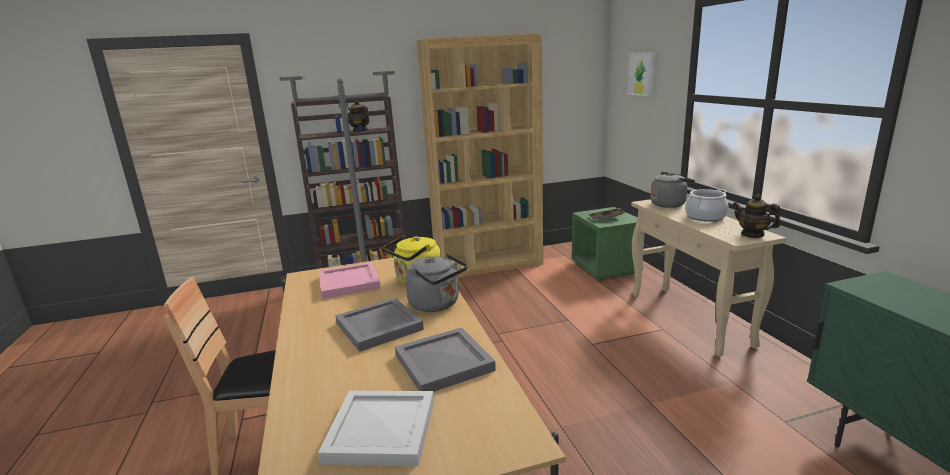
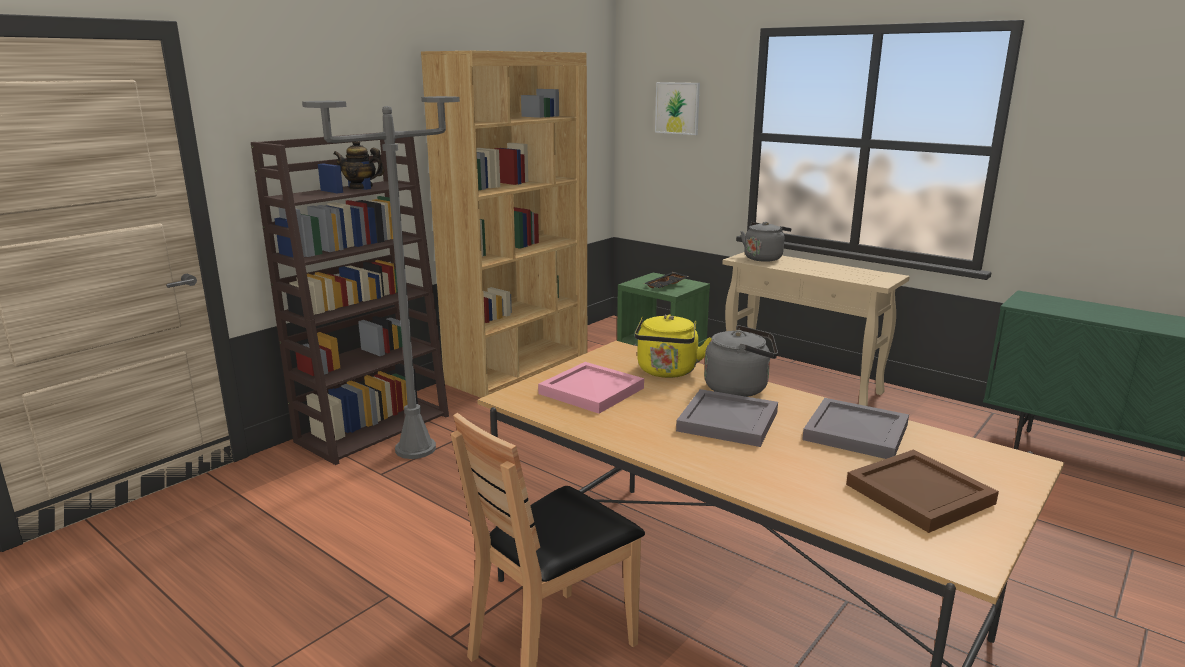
camera: 35 degrees left, 0 degrees up
(380, 429) = (916, 493): white tray -> brown tray
(705, 217) = (817, 266): cooking pot -> none
(752, 234) = (882, 276): teapot -> none

